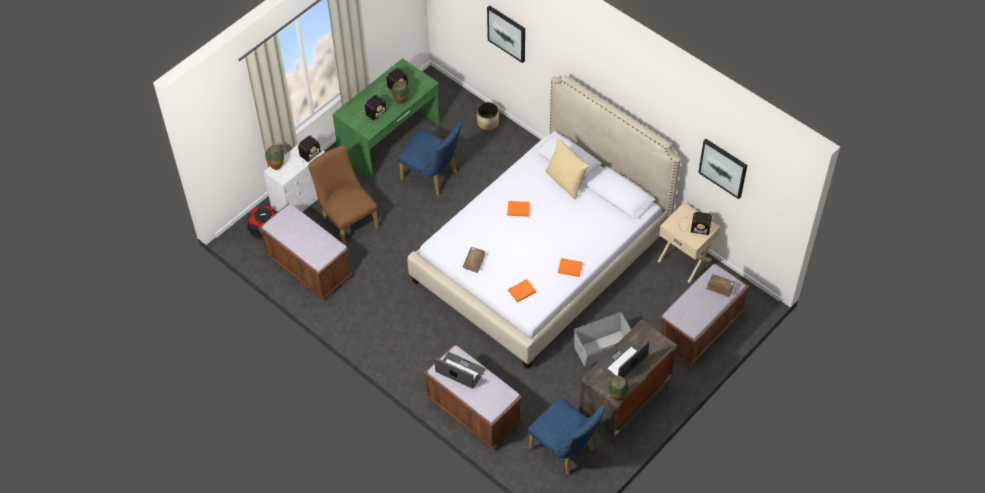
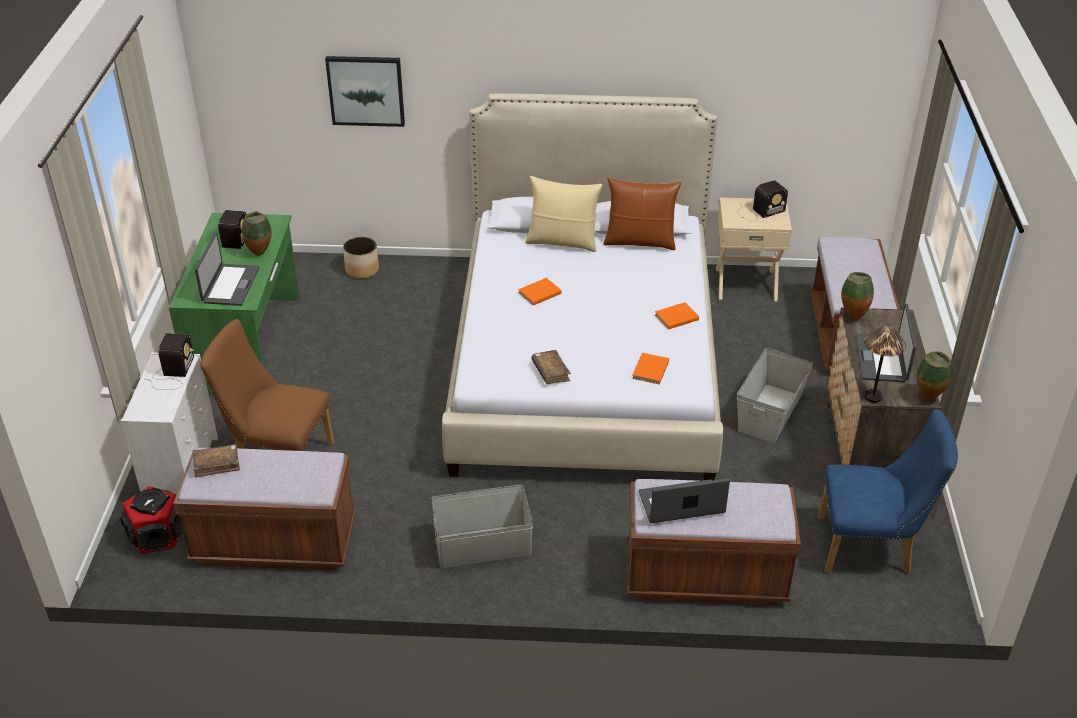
camera: 40 degrees left, 15 degrees down
(276, 167) = (138, 406): vase -> vase (852, 317)
(370, 116) = (230, 285): radio -> laptop
(393, 329) = (483, 546): none -> grey storage box
(433, 177) = (350, 354): blue chair -> none
(591, 379) = (872, 397): none -> table lamp
(606, 206) = (640, 242): none -> brown pillow
(720, 287) = (857, 252): brown book -> brown book (217, 464)
(723, 167) = (784, 89): picture -> none

